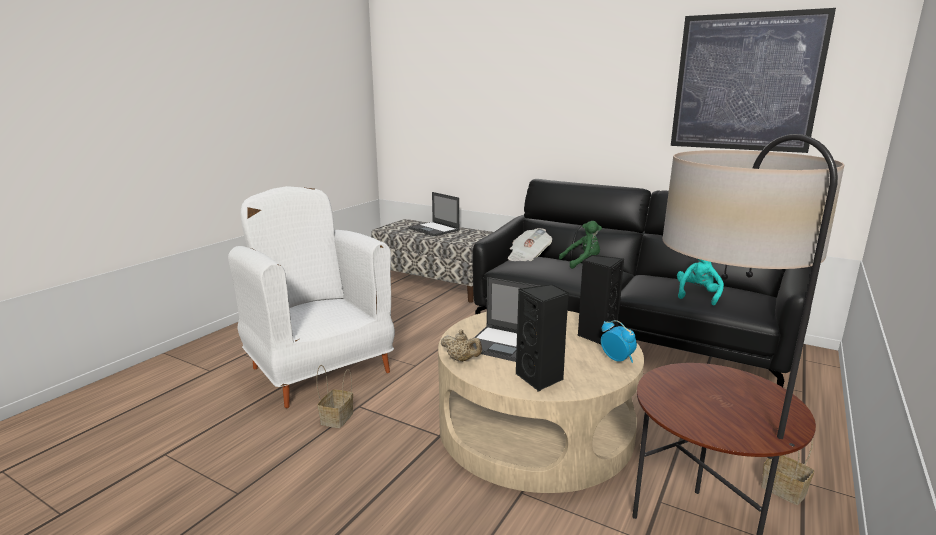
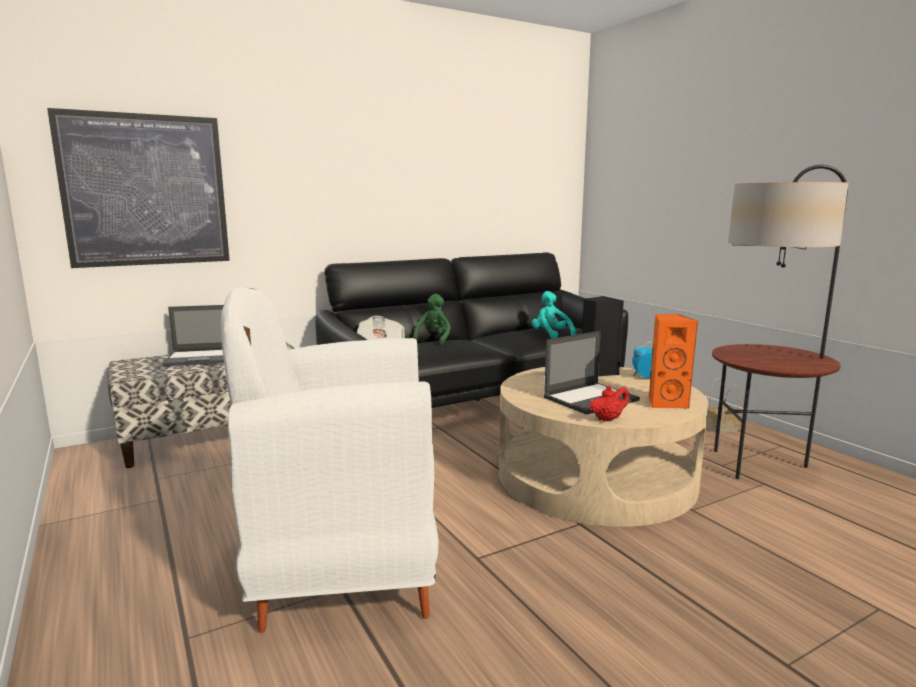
camera: 60 degrees left, 5 degrees down
(337, 419) = (494, 580): basket -> none
(461, 360) = (607, 419): beige teapot -> red teapot
(541, 378) = (666, 403): black speaker -> orange speaker
(745, 83) = (502, 157): picture -> picture (146, 190)

